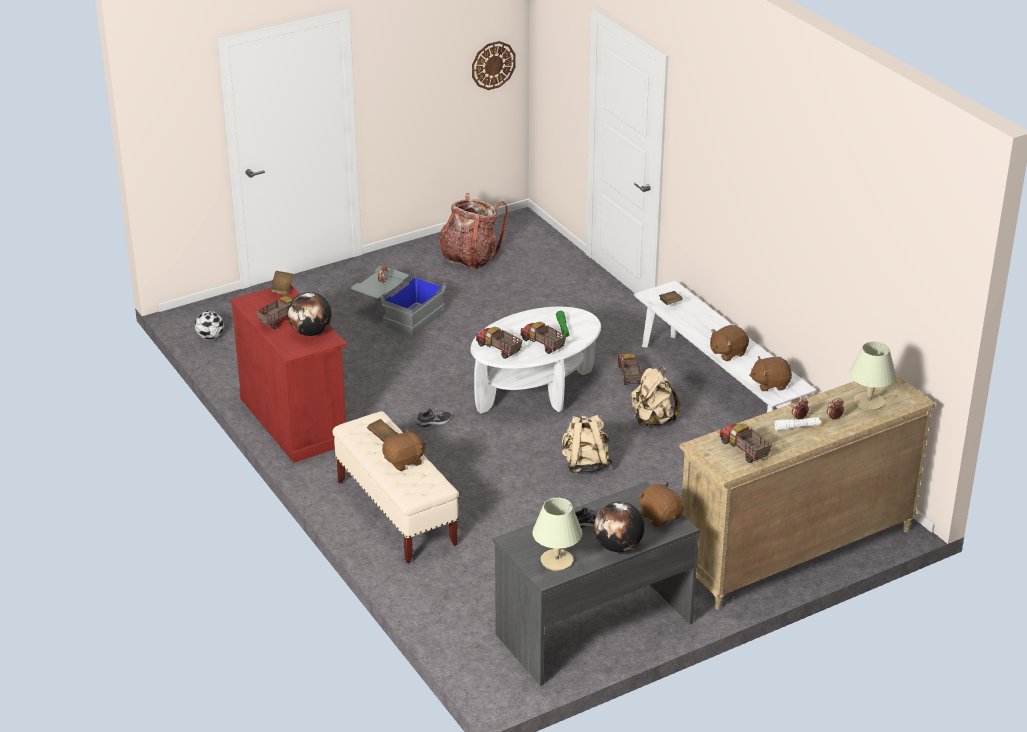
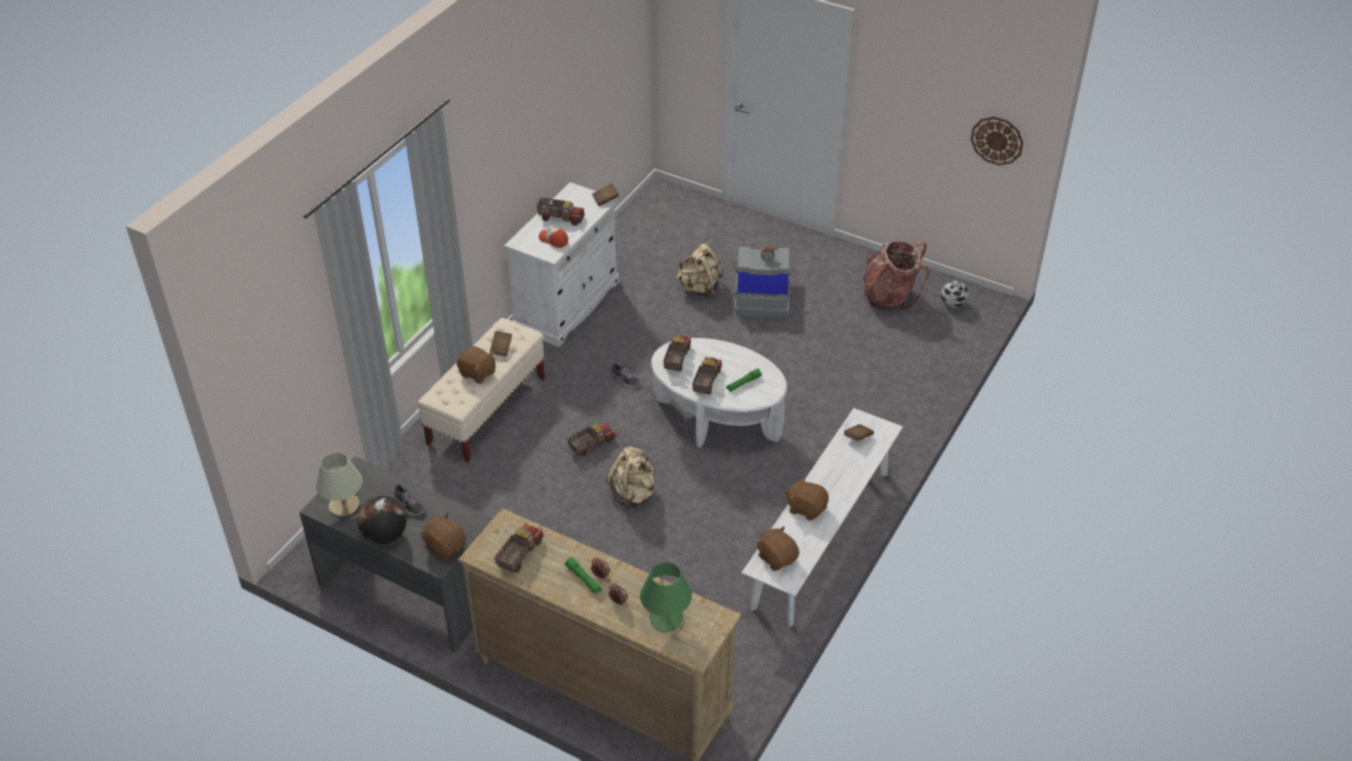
camera: 60 degrees right, 10 degrees up
(210, 337) = (642, 214): football -> football (952, 304)
(294, 420) = (567, 305): red cabinet -> white cabinet
(311, 332) = (553, 240): globe -> cap
(629, 376) = (792, 469): toy truck -> toy truck (591, 444)
(652, 421) = (733, 512): beige backpack -> beige backpack (699, 289)
(660, 516) = (445, 546): brown plush toy -> brown plush toy turned 75 degrees counterclockwise
(797, 427) = (583, 579): white flashlight -> green flashlight
(869, 402) = (666, 619): beige table lamp -> green table lamp

